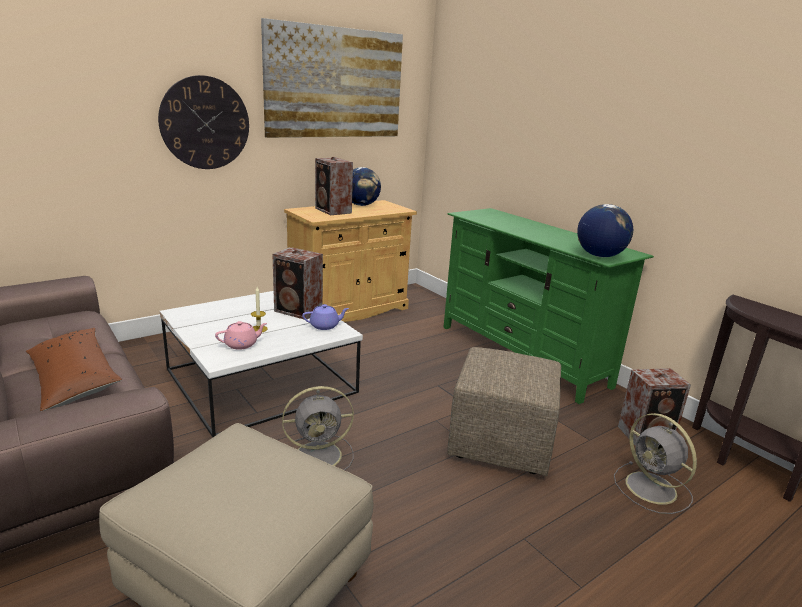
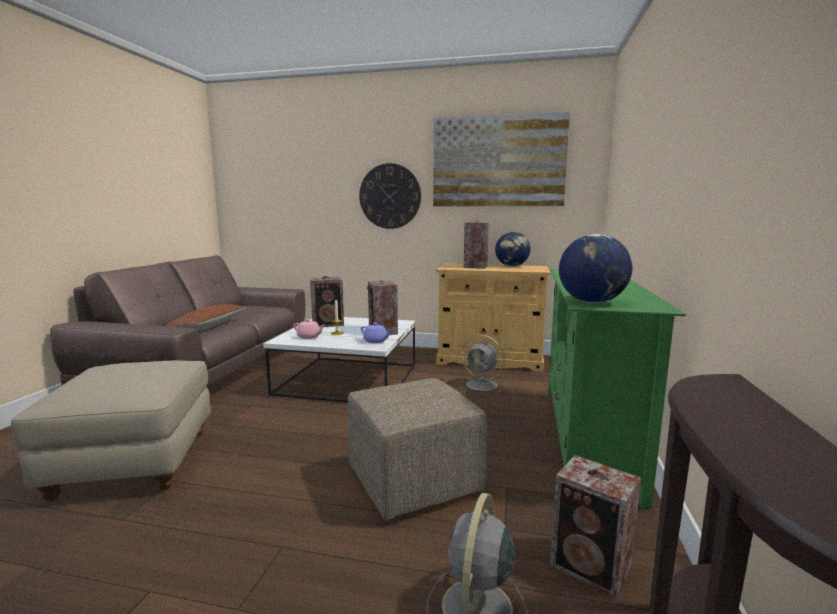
camera: 50 degrees right, 10 degrees down
(213, 319) = (329, 324): none -> speaker
(320, 455) = (291, 426): grey fan -> grey fan (483, 385)

